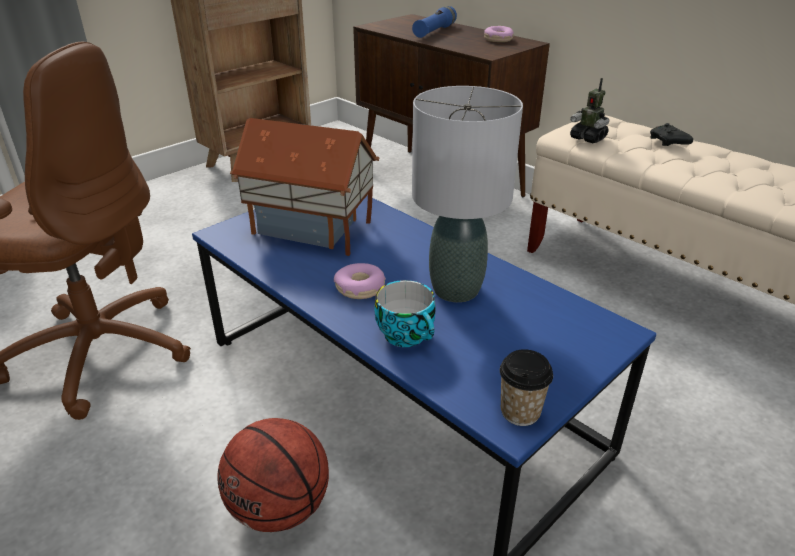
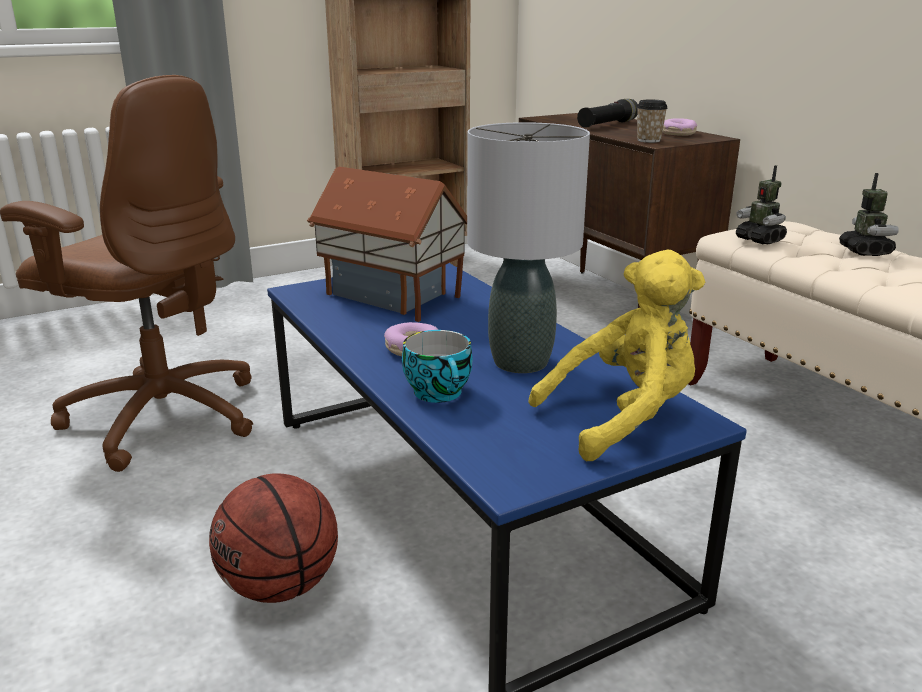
camera: 15 degrees right, 10 degrees down
(434, 32) = (607, 125): blue flashlight -> black flashlight
(520, 412) = (527, 473): cup -> cup (648, 140)
(564, 339) = (623, 419): none -> yellow plush toy
(668, 143) = (865, 251): black game controller -> toy robot

